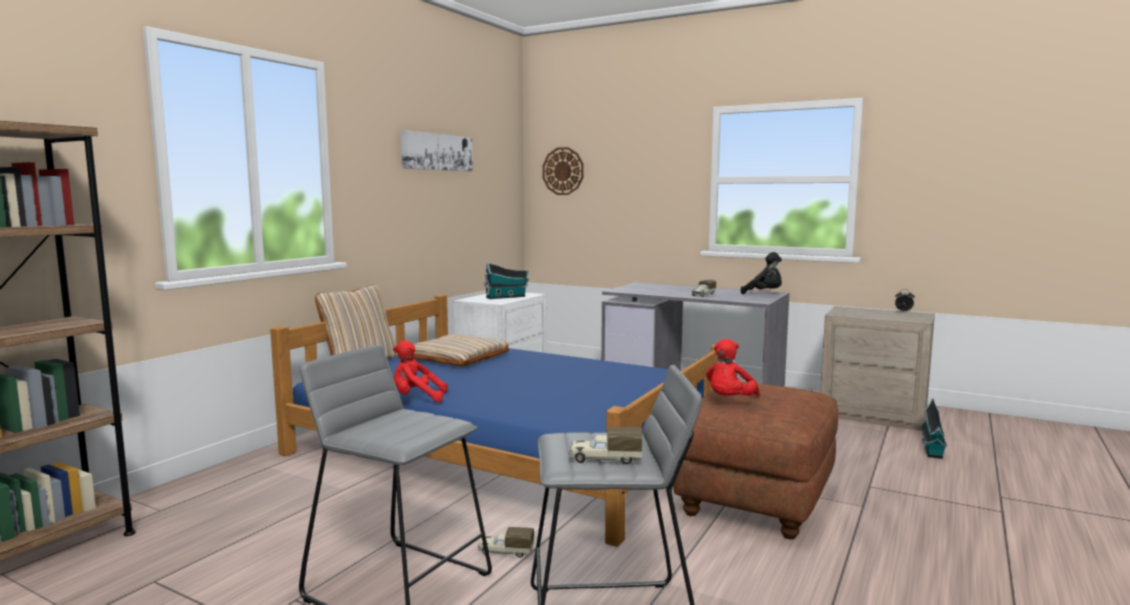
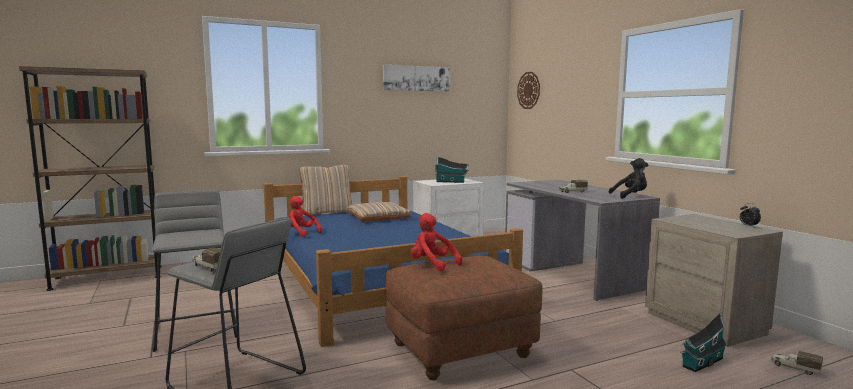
camera: 35 degrees right, 0 degrees up
(505, 552) = (266, 330): toy truck -> toy truck (794, 368)
(729, 401) = (432, 265): red plush toy -> red plush toy turned 60 degrees clockwise
(764, 293) = (630, 196): black plush toy -> black plush toy turned 75 degrees counterclockwise

